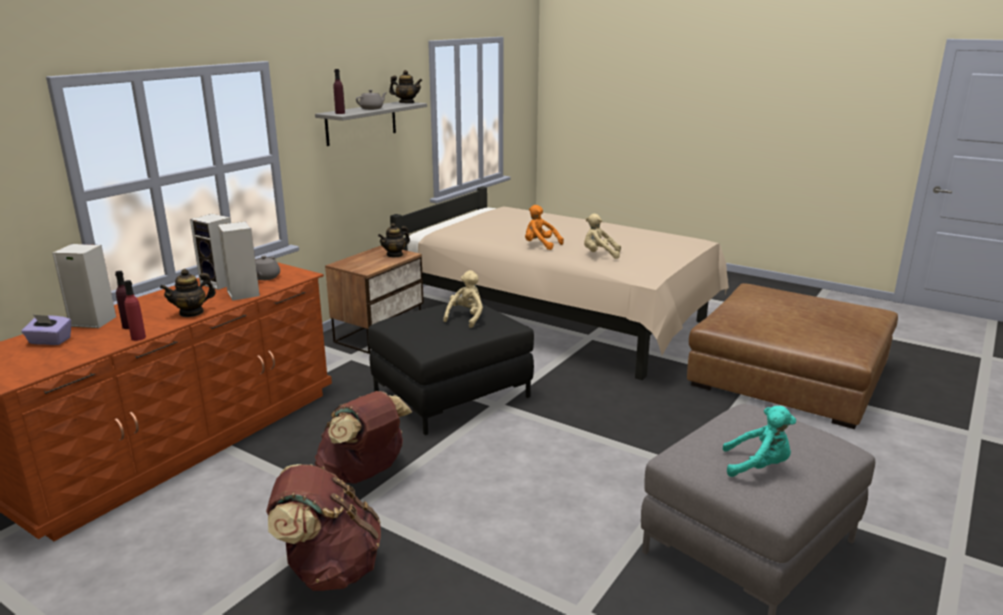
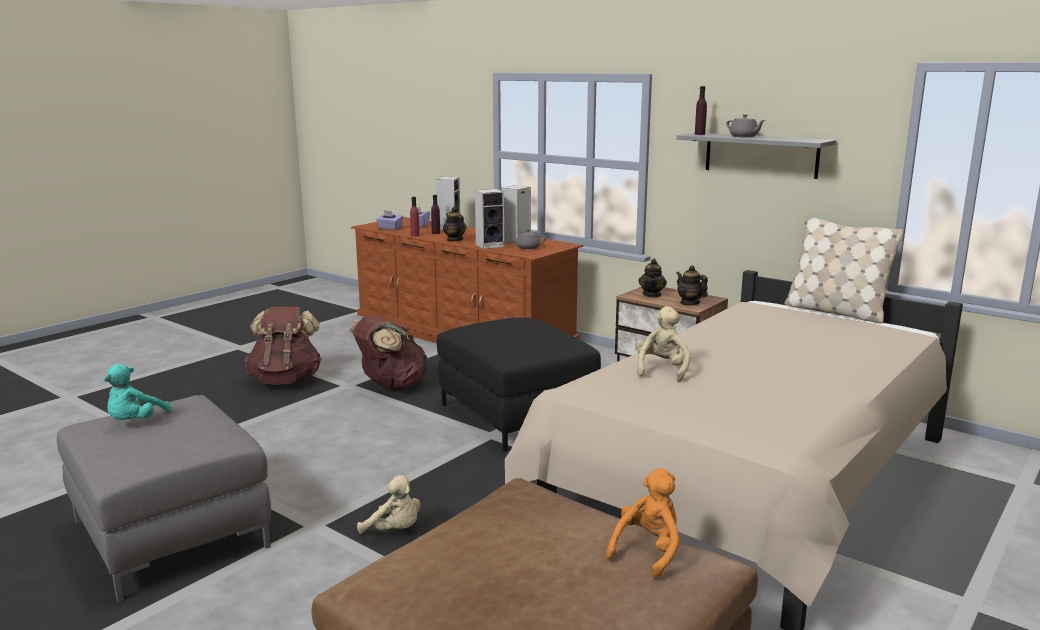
camera: 95 degrees right, 5 degrees down
(55, 361) = (389, 228): none -> purple tissue box
(406, 103) = (811, 140): teapot -> teapot (652, 295)
(450, 218) = (836, 311): none -> beige pillow
(466, 318) = (519, 339): beige plush toy -> beige plush toy (394, 530)
(540, 245) = (702, 343): orange plush toy -> orange plush toy (648, 551)

